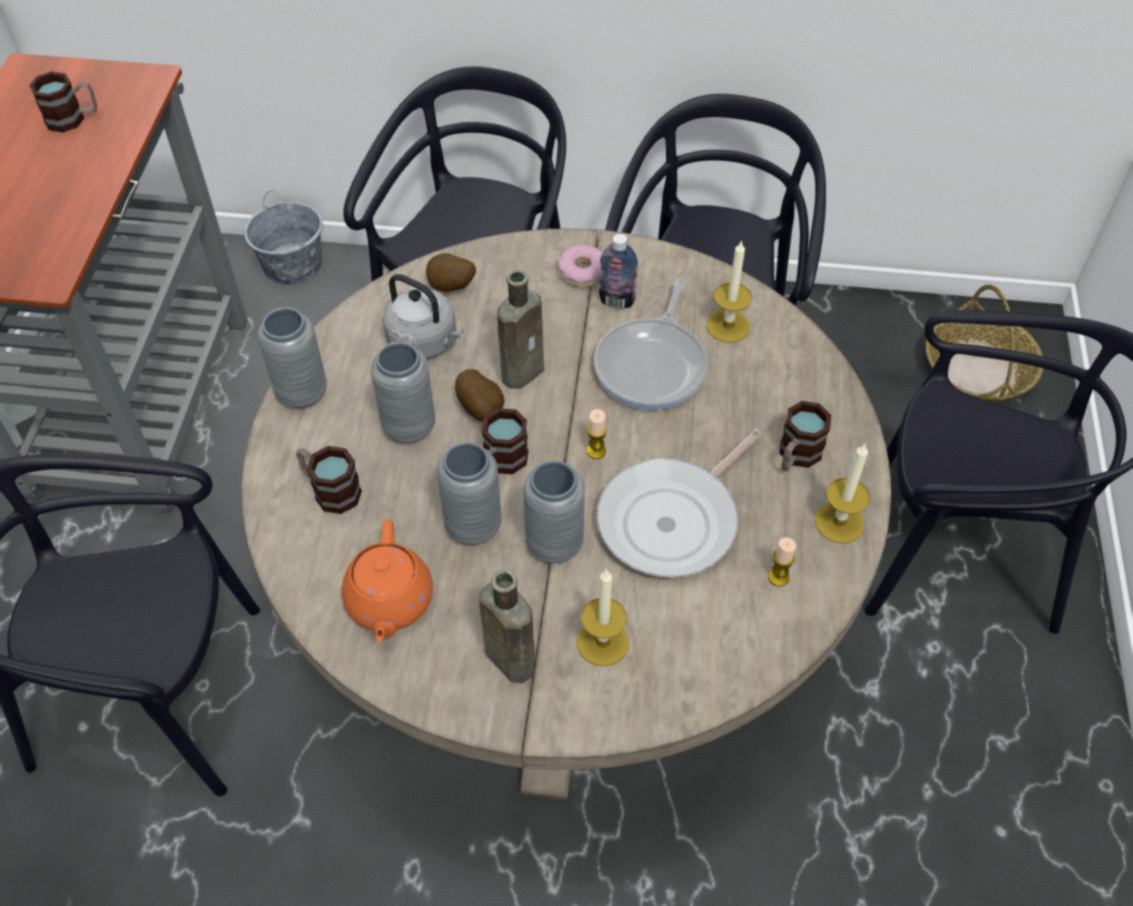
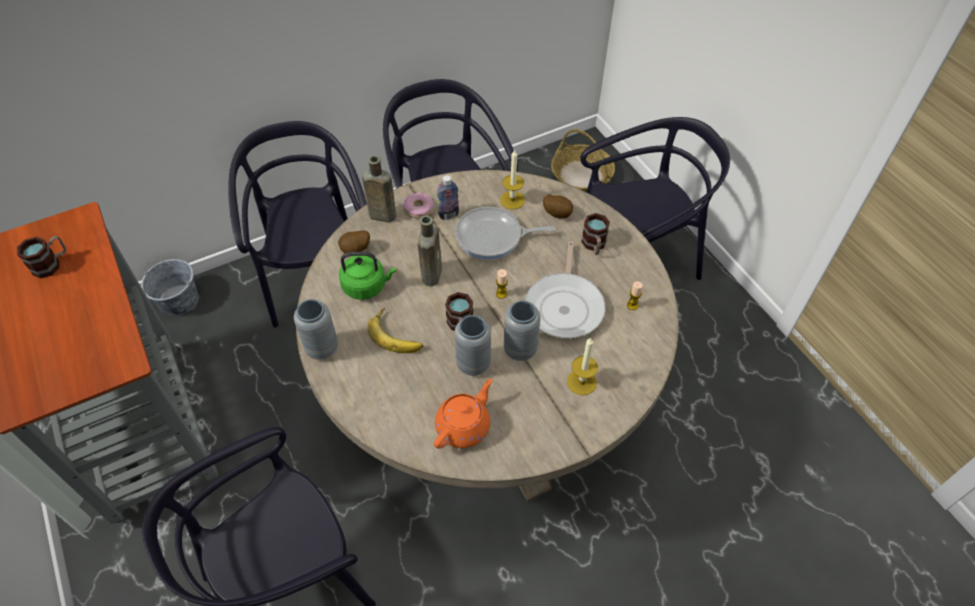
camera: 35 degrees left, 0 degrees up
(330, 490) = (383, 389): mug -> none
(389, 602) = (464, 426): orange teapot -> orange teapot turned 105 degrees counterclockwise
(409, 427) = (397, 334): grey vase -> banana
(425, 342) = (367, 286): grey kettle -> green kettle
(482, 409) = (427, 304): potato -> potato (557, 213)
(507, 657) = (544, 416): brown bottle -> brown bottle (380, 215)
(653, 365) = (493, 237): frying pan -> frying pan turned 105 degrees clockwise
(839, 522) = (637, 265): candle -> none

